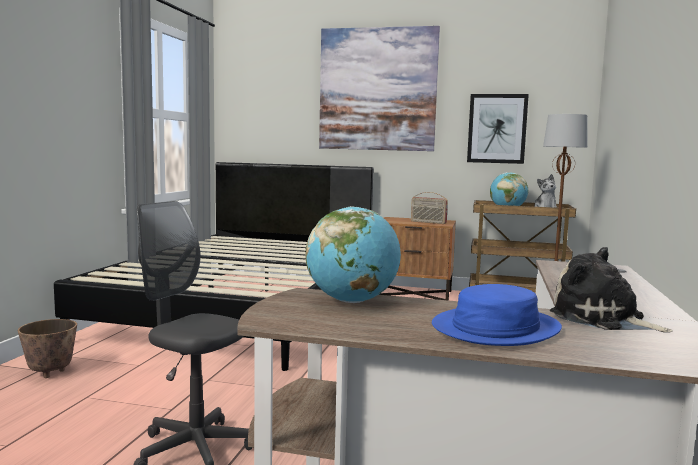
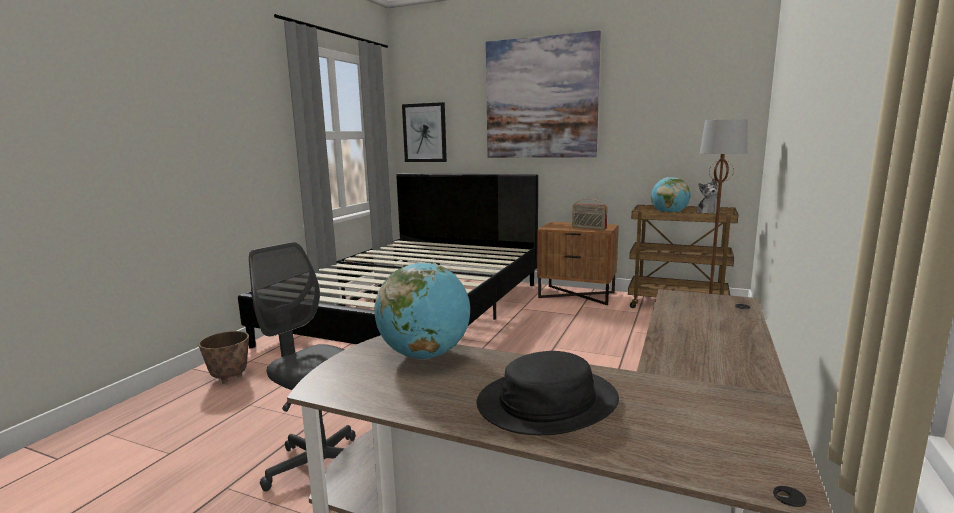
camera: 10 degrees right, 5 degrees up
(495, 328) = (547, 402): blue hat -> black hat
(497, 128) = (660, 132): picture -> picture (424, 133)
(602, 319) = (677, 388): plush toy -> none

